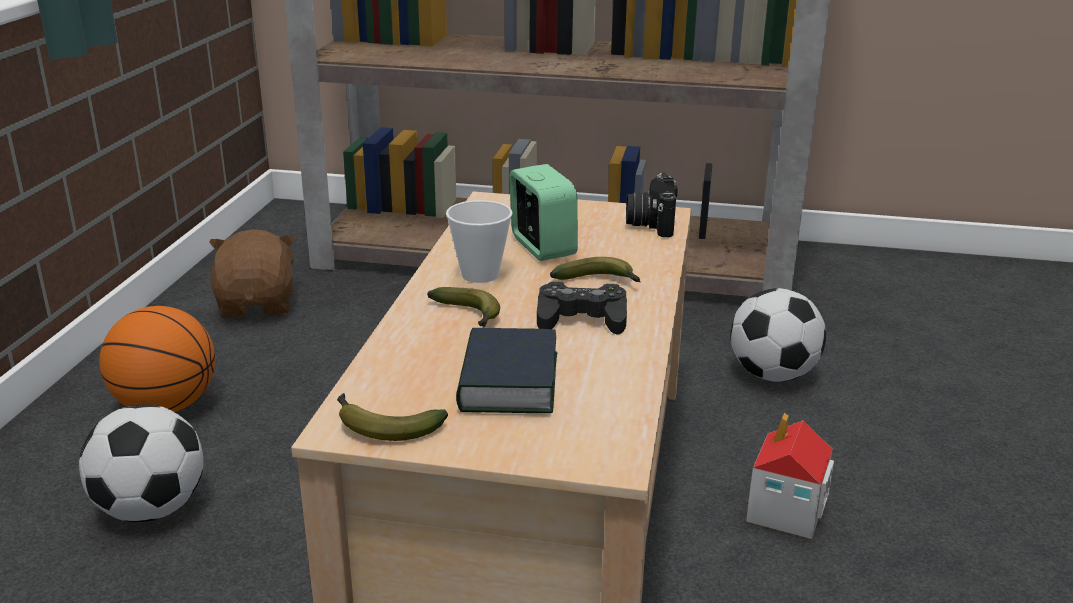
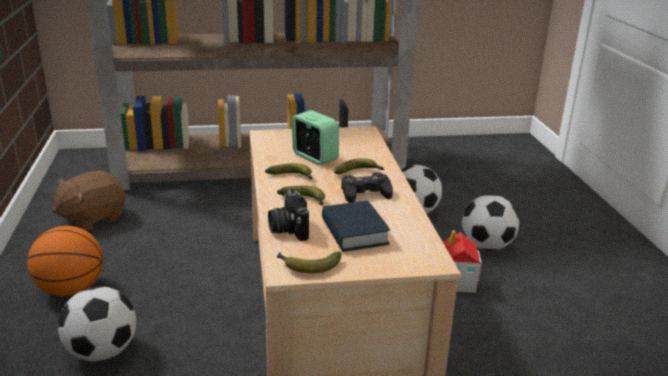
camera: 20 degrees left, 0 degrees up
(258, 305) = (92, 218): brown plush toy -> brown plush toy turned 105 degrees counterclockwise
(480, 275) = (293, 177): cup -> banana
(650, 223) = (361, 137): camera -> camera (288, 229)
(879, 457) = (486, 246): none -> football

